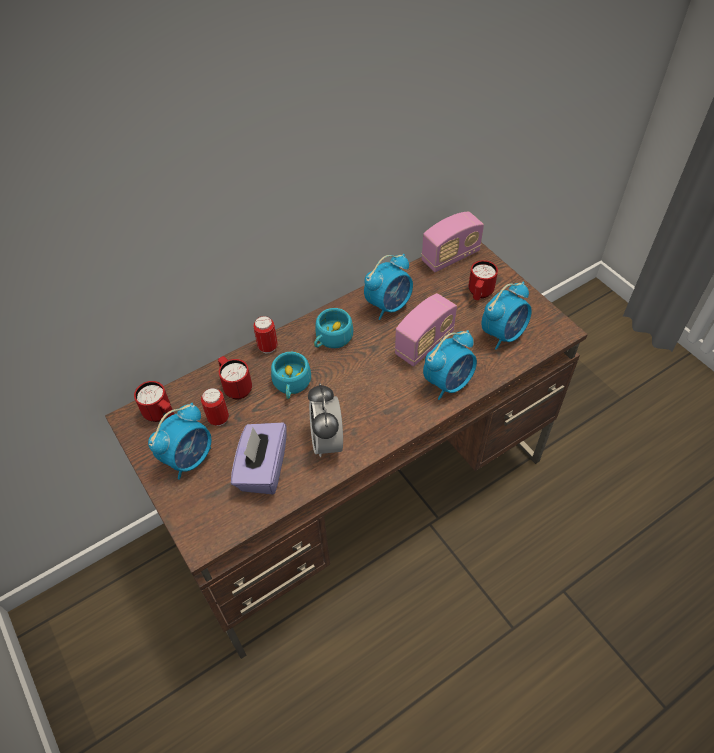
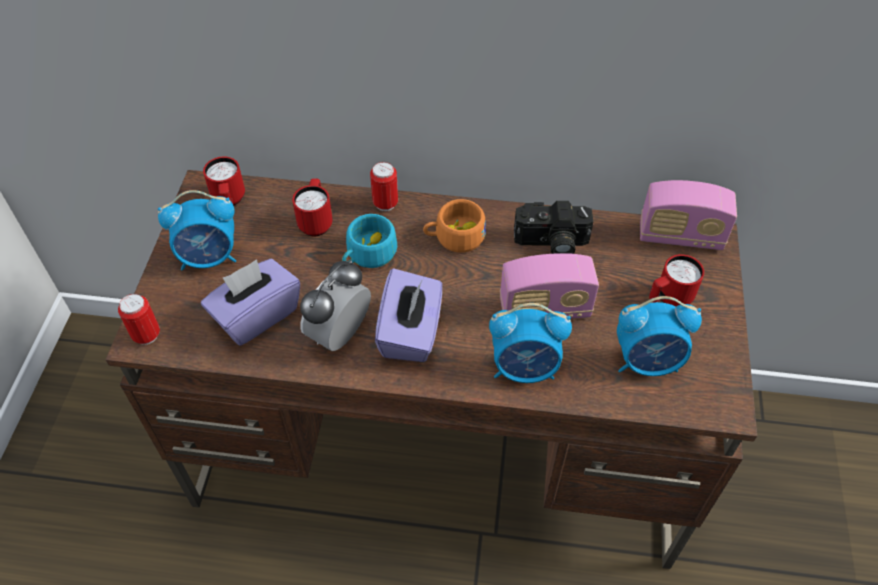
camera: 40 degrees right, 0 degrees up
(218, 418) = (270, 240): can -> can (146, 335)
(331, 339) = (454, 237): turquoise cup -> orange cup
(367, 410) = (411, 332): none -> purple tissue box
(389, 305) = (551, 243): alarm clock -> camera

